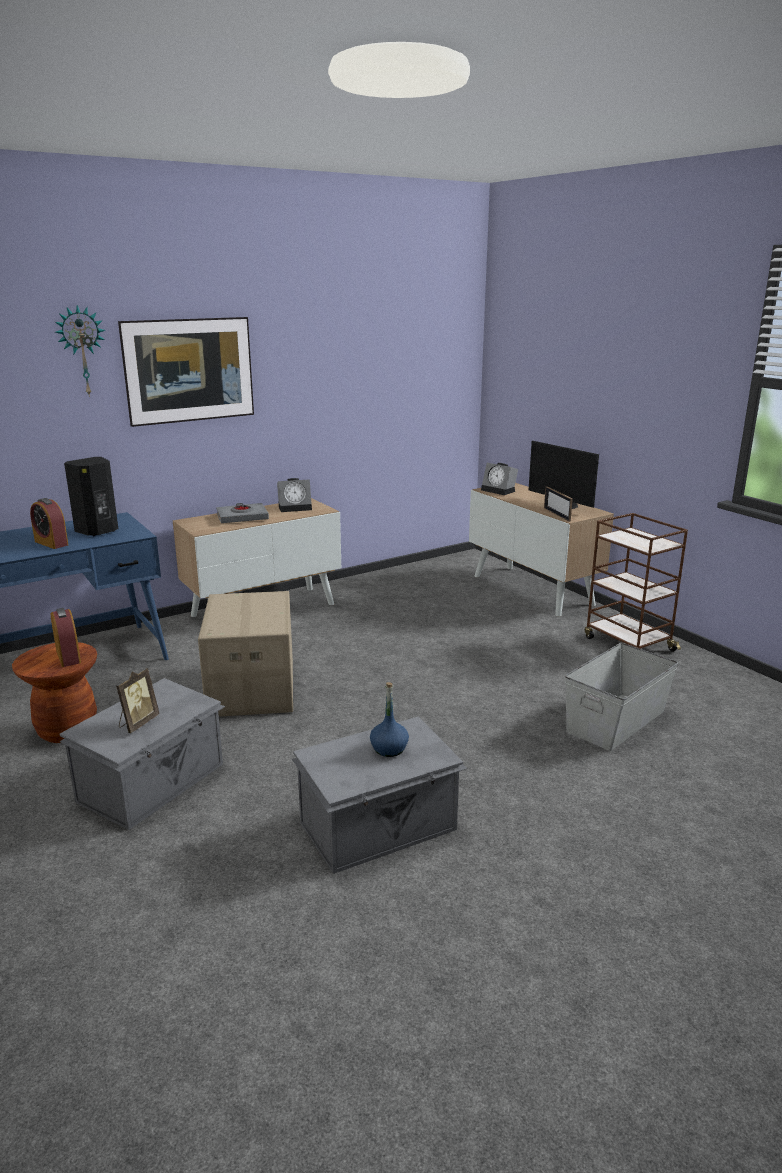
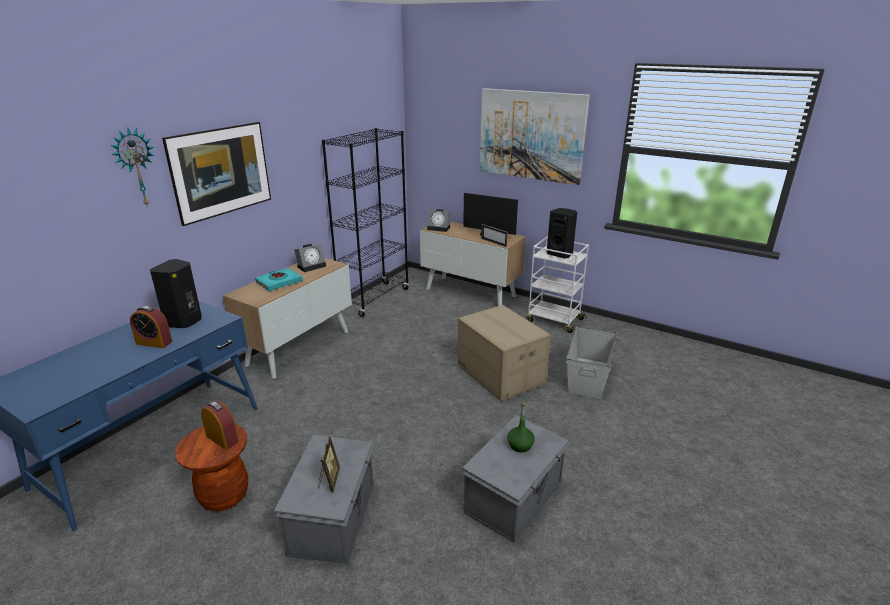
camera: 25 degrees left, 5 degrees up
(242, 517) = (279, 282): grey book -> turquoise book
(250, 687) = (342, 416): cardboard box -> cardboard box (499, 374)
(389, 749) = (520, 445): blue bottle -> green bottle
(396, 576) = (374, 299): none -> black bookcase
(628, 643) = (554, 320): brown cart -> white cart
(629, 360) = (531, 135): none -> picture
(640, 539) = (560, 254): none -> black speaker

